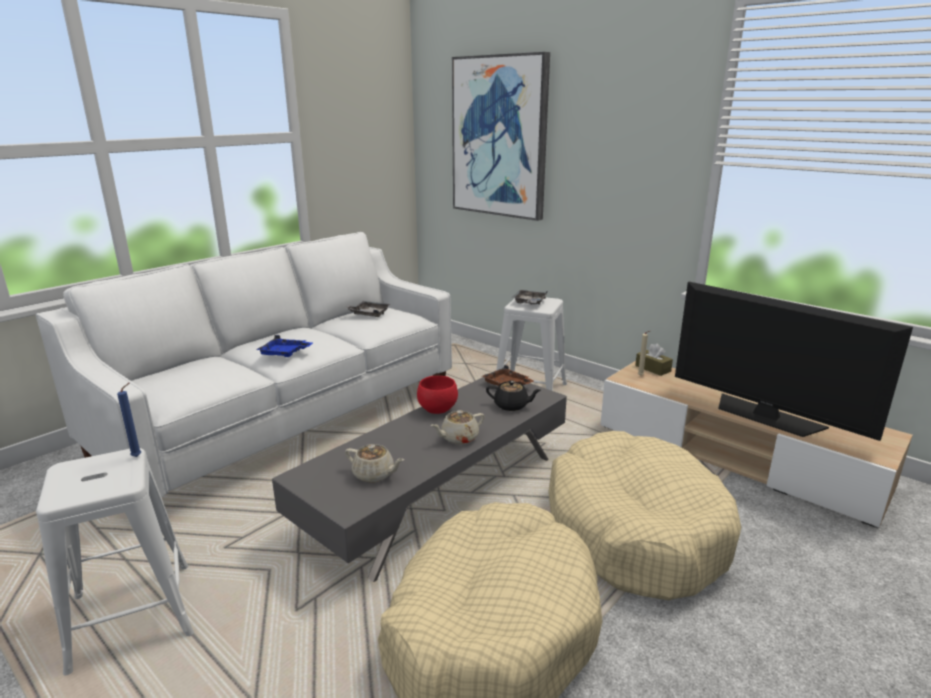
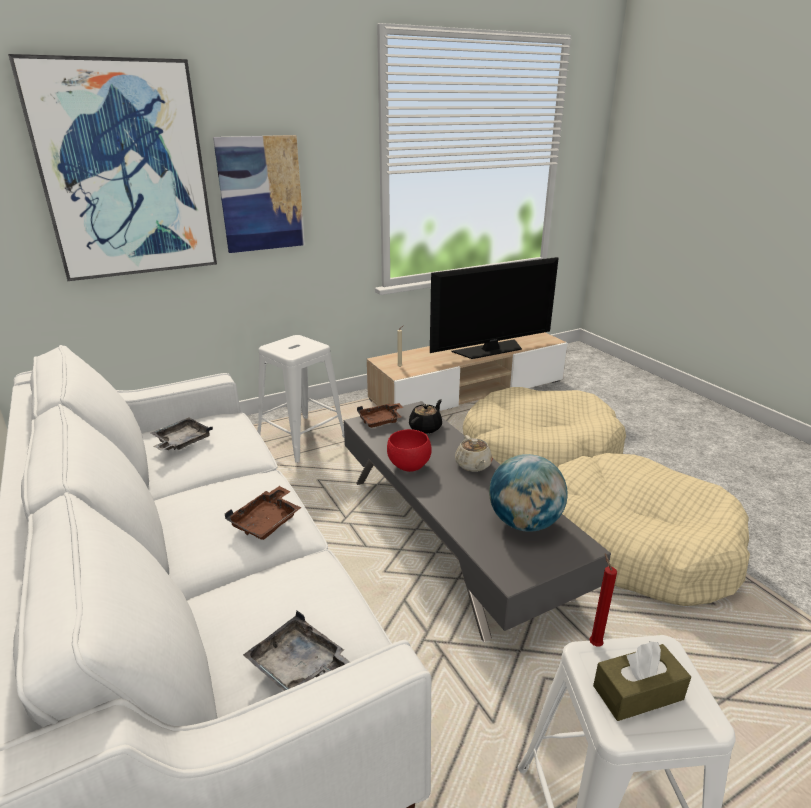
camera: 70 degrees left, 5 degrees up
(138, 456) = (594, 643): blue candle -> red candle
(284, 353) = (267, 522): blue tray -> brown tray
(374, 475) = (524, 523): beige teapot -> globe
(529, 303) = (292, 348): grey tray -> grey tray (299, 667)
(587, 168) = (261, 194): none -> picture
(653, 368) = (391, 359): brown tissue box -> brown tissue box (638, 692)

